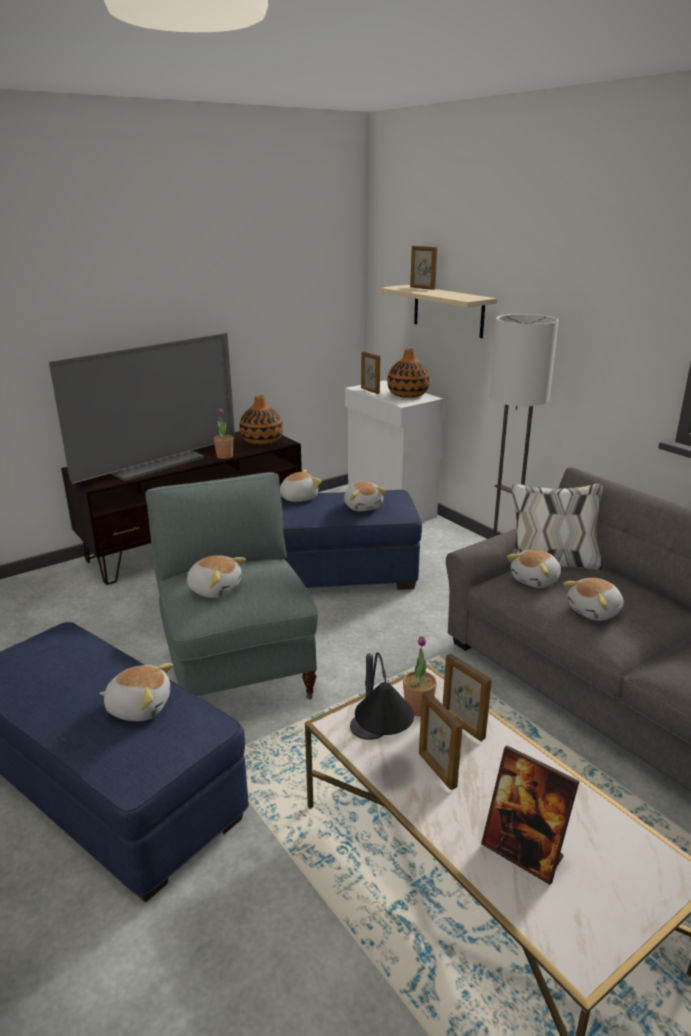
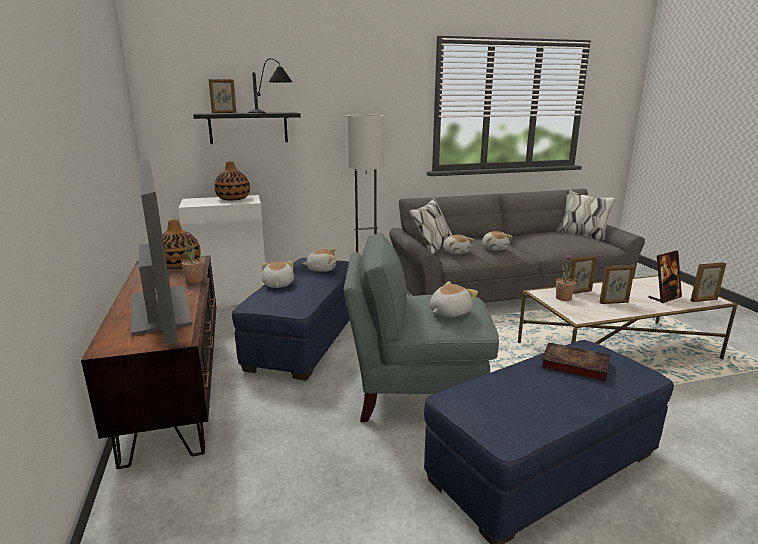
camera: 70 degrees left, 5 degrees down
(139, 707) = (573, 365): plush toy -> book
(370, 391) = (203, 203): picture frame -> picture frame (704, 300)
(377, 753) = (603, 312): table lamp -> table lamp (273, 112)
(448, 311) = (248, 128): beige shelf -> black shelf

